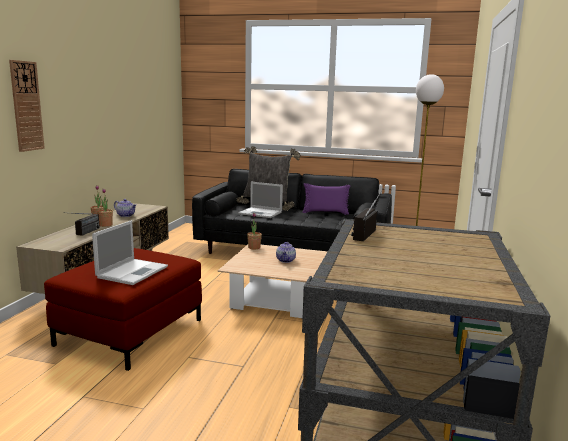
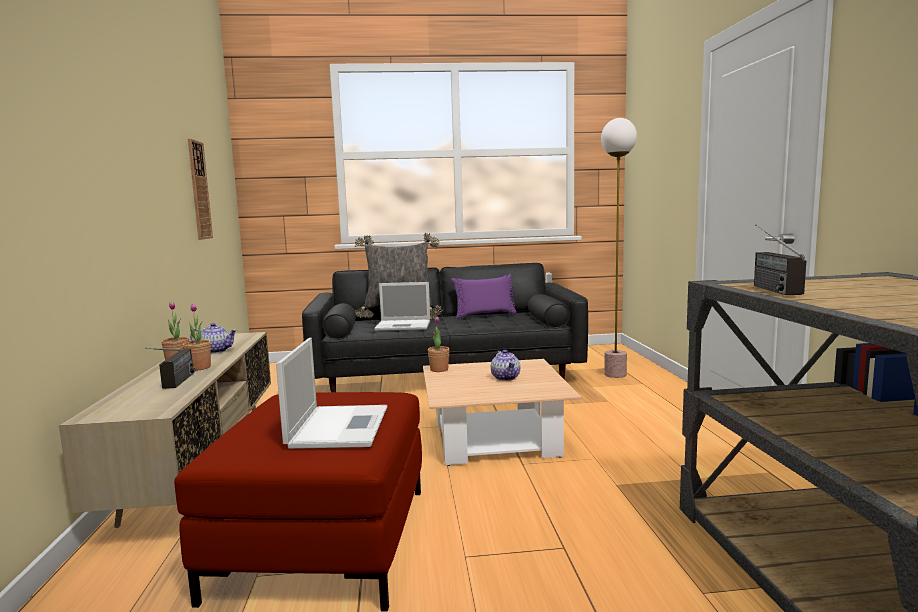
camera: 20 degrees left, 5 degrees down
(26, 106) = (52, 153): wall clock -> wall clock (199, 190)

